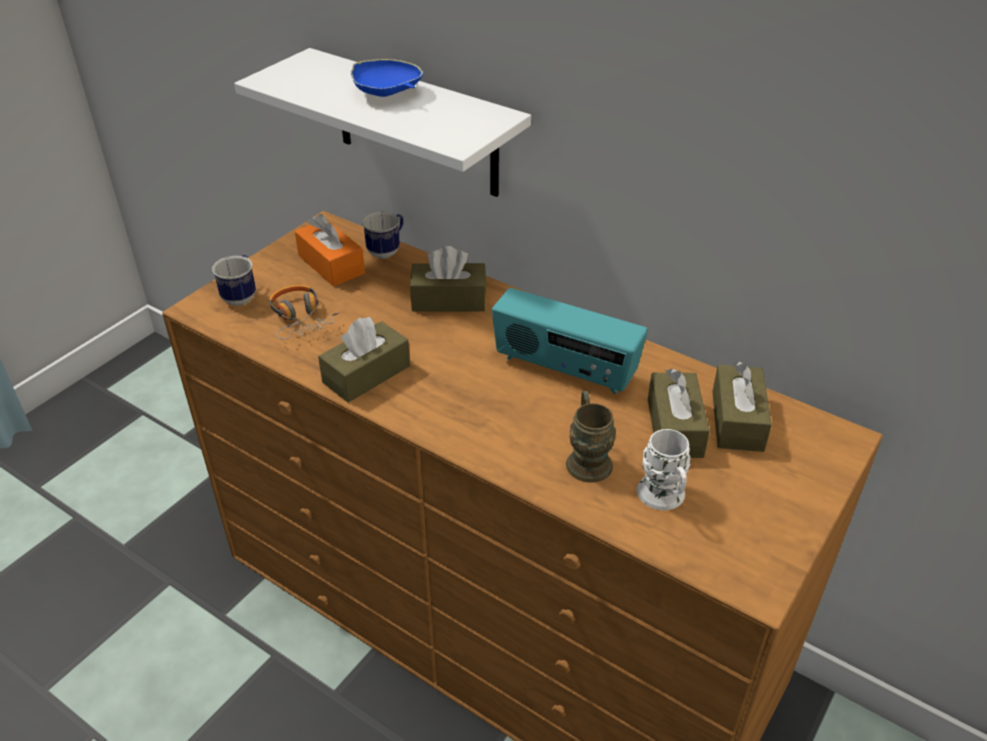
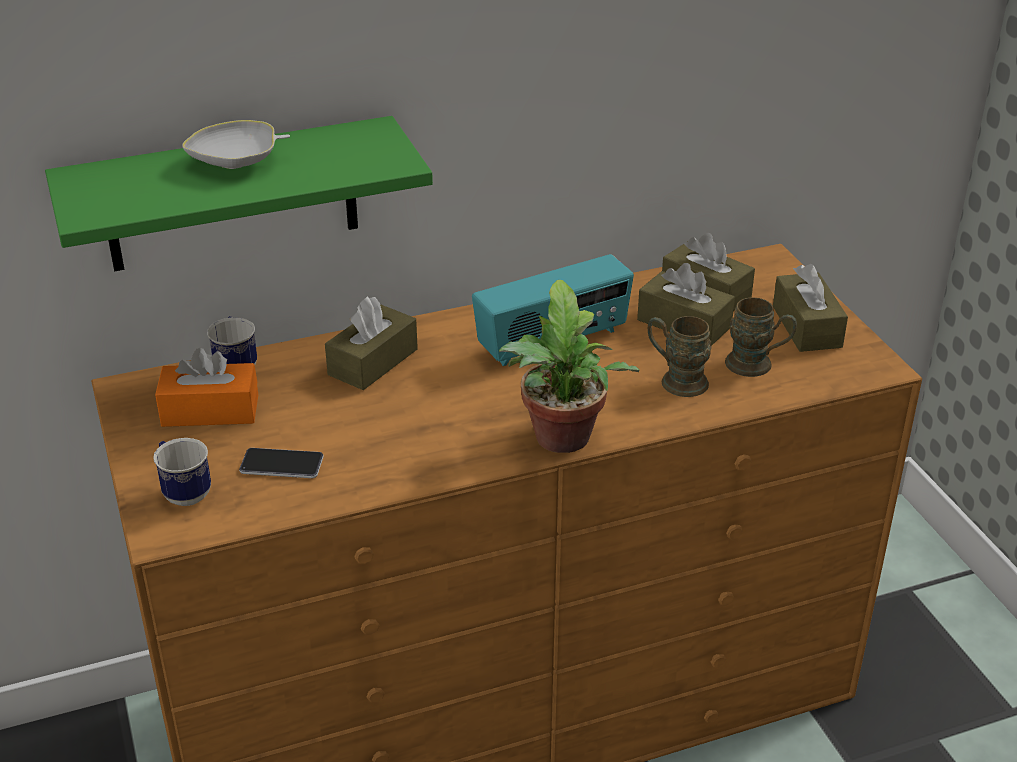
camera: 55 degrees left, 5 degrees down
(300, 318) = (282, 464): headphones -> phone
(366, 374) = (429, 455): brown tissue box -> brown tissue box (806, 326)
(386, 93) = (238, 163): blue bowl -> white bowl
(416, 124) = (231, 195): white shelf -> green shelf
(441, 431) = (562, 442): none -> potted plant
(664, 499) = (757, 365): white mug -> brown mug

